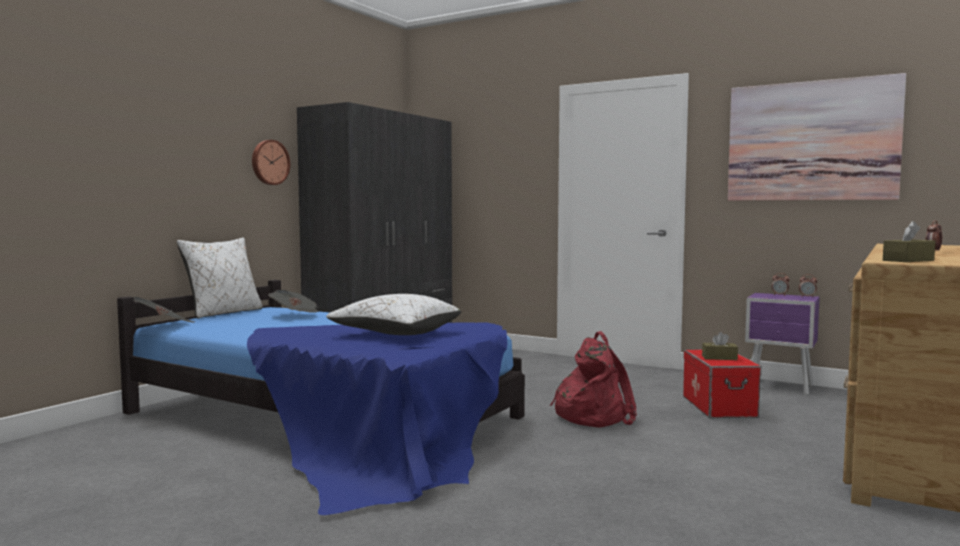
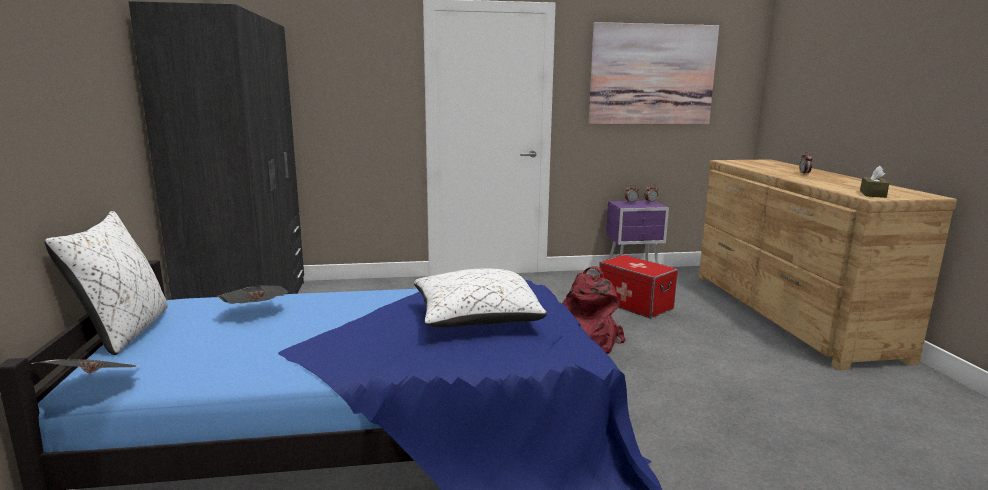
camera: 40 degrees left, 10 degrees up
(269, 162) = (114, 89): wall clock -> none
(719, 358) = (640, 266): brown tissue box -> none

